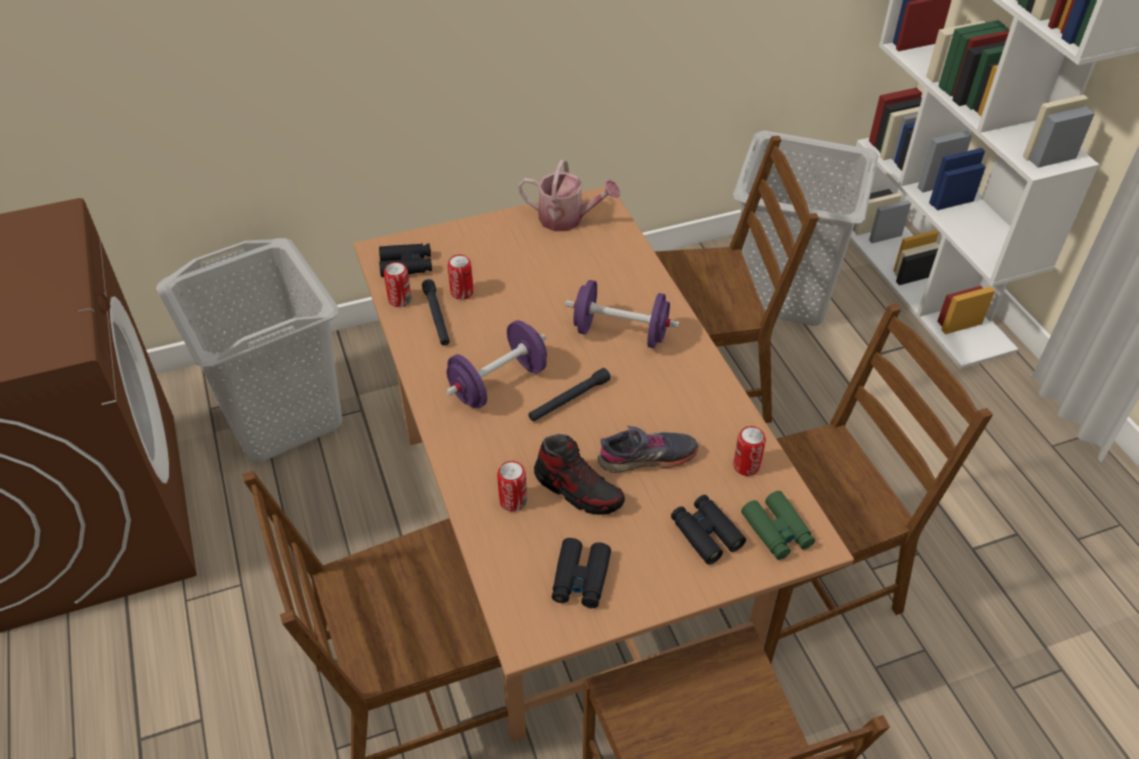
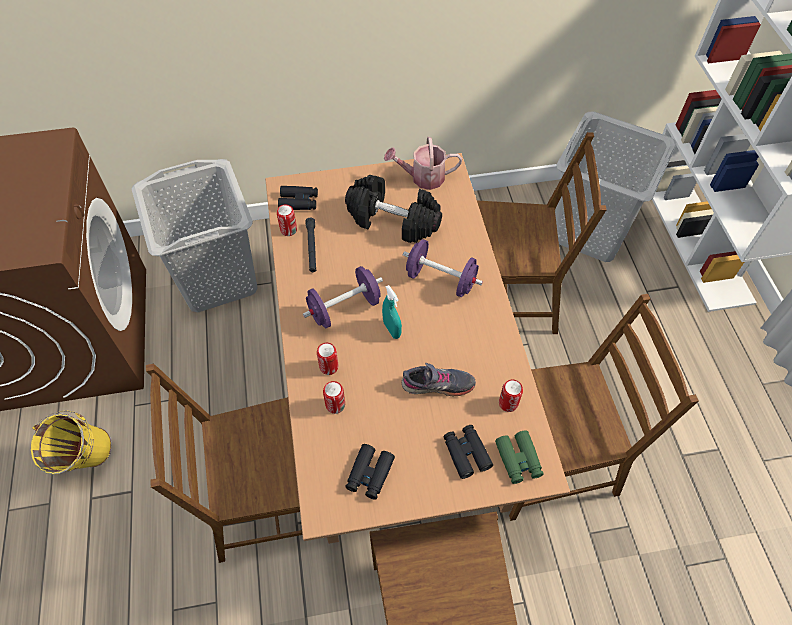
camera: 10 degrees right, 10 degrees up
(121, 689) = (84, 461): none -> yellow bucket
(462, 292) = (333, 230): can -> can (329, 367)
(539, 273) = (392, 221): none -> black dumbbell
(567, 219) = (422, 178): watering can -> watering can turned 150 degrees clockwise
(569, 400) = (392, 329): black flashlight -> turquoise spray bottle
(578, 489) = (383, 403): shoe -> none

